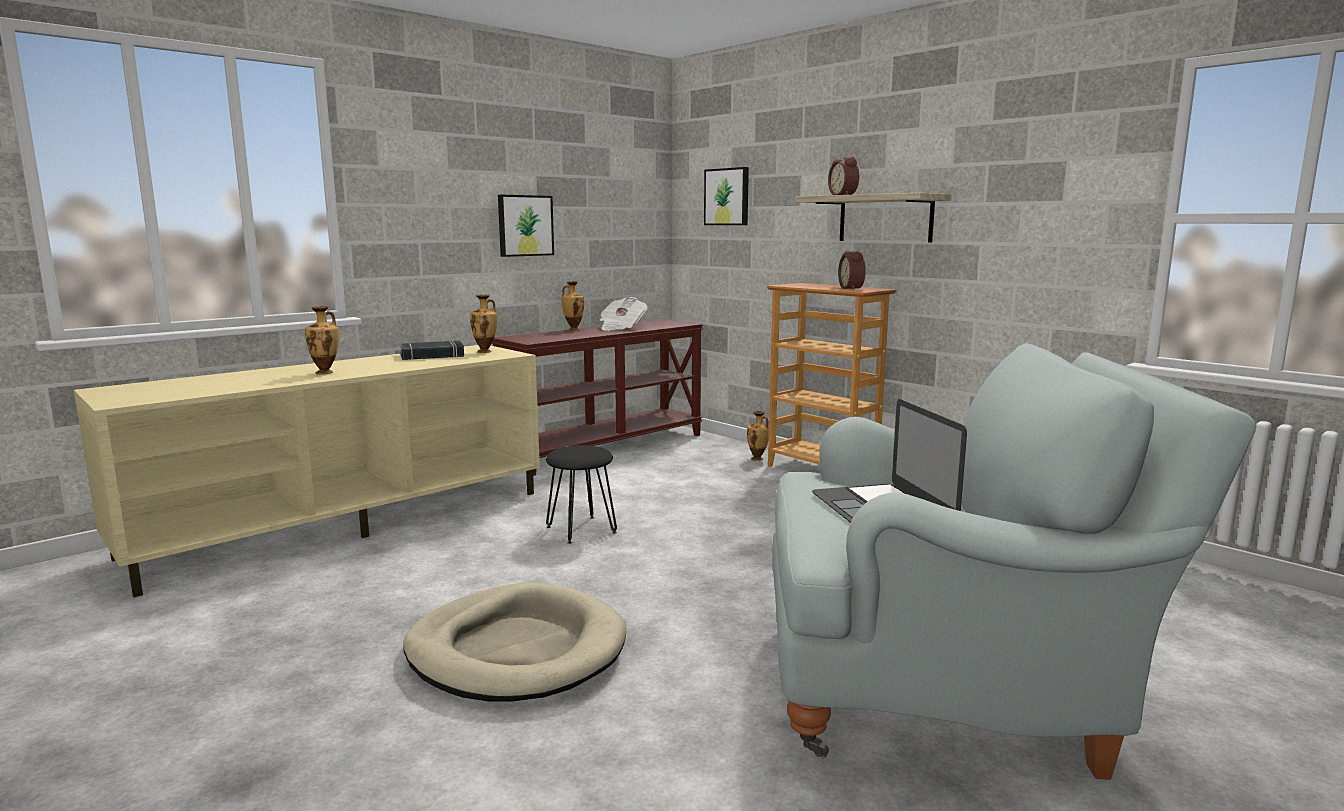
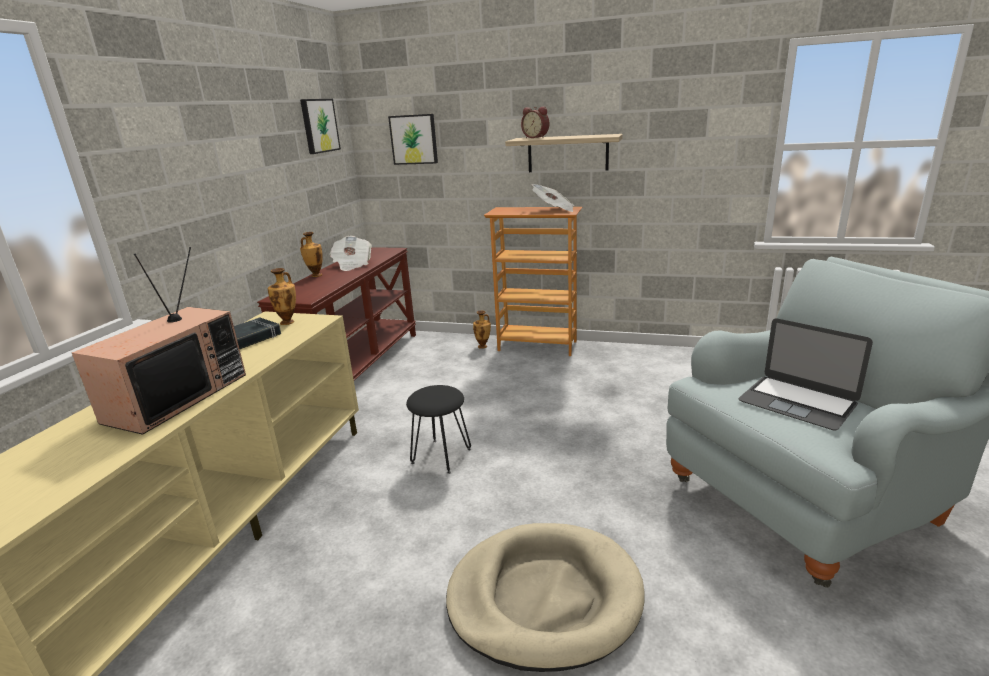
camera: 30 degrees left, 10 degrees up
(325, 373) = (177, 396): vase -> television
(525, 225) = (260, 188): picture -> picture (319, 125)
(853, 288) = (554, 210): alarm clock -> newspaper

